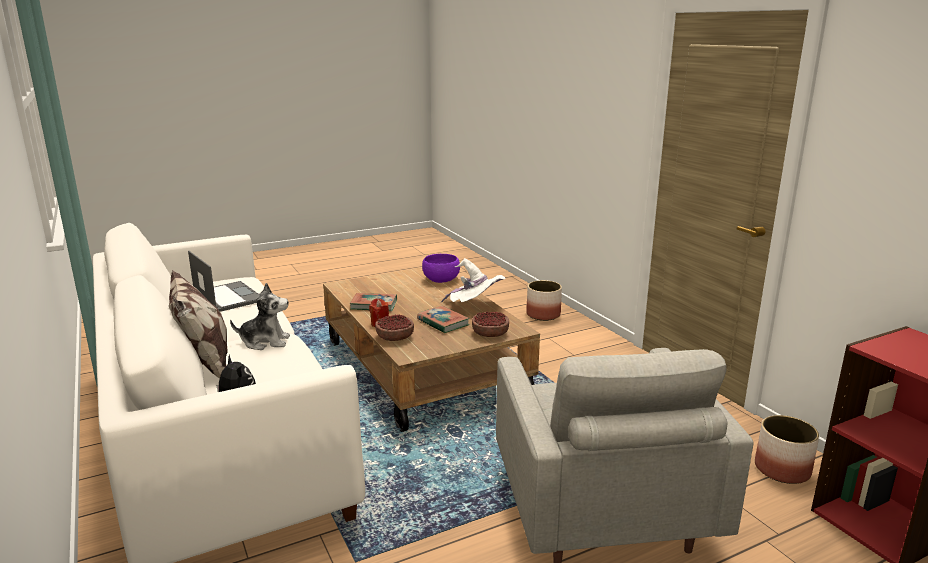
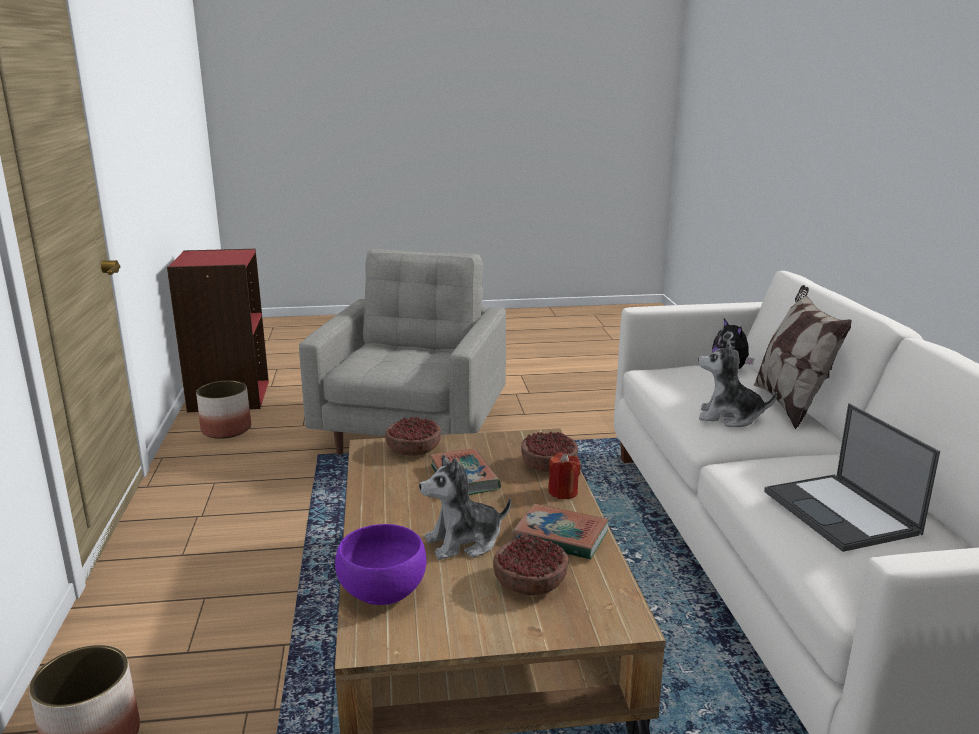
camera: 160 degrees left, 0 degrees up
(381, 289) = (531, 582): none -> bowl
(420, 297) = (464, 542): none -> plush toy
(475, 306) = (386, 500): white hat -> none

